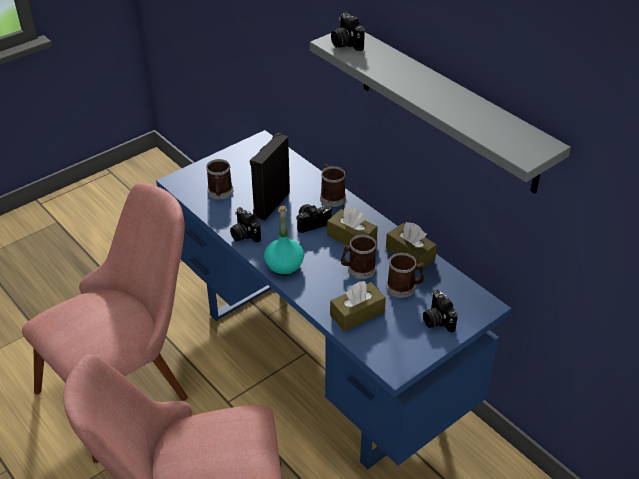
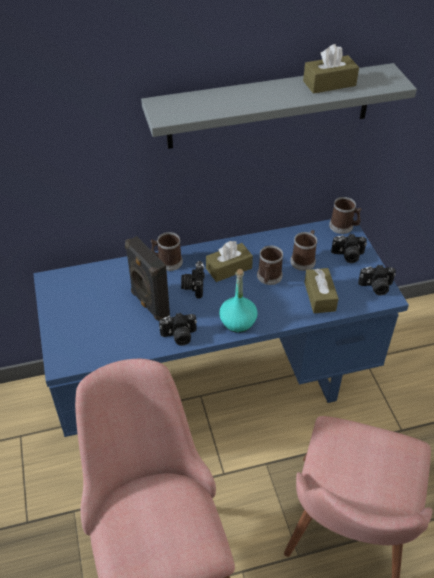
camera: 65 degrees left, 5 degrees up
(220, 193) = (106, 335): mug -> mug (344, 226)
(345, 43) = (173, 110): camera -> camera (376, 287)
(410, 254) = (268, 242): brown tissue box -> brown tissue box (329, 83)

